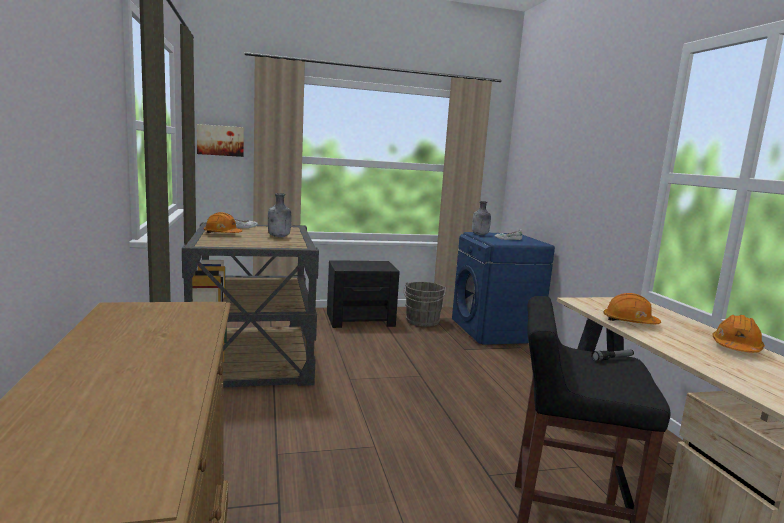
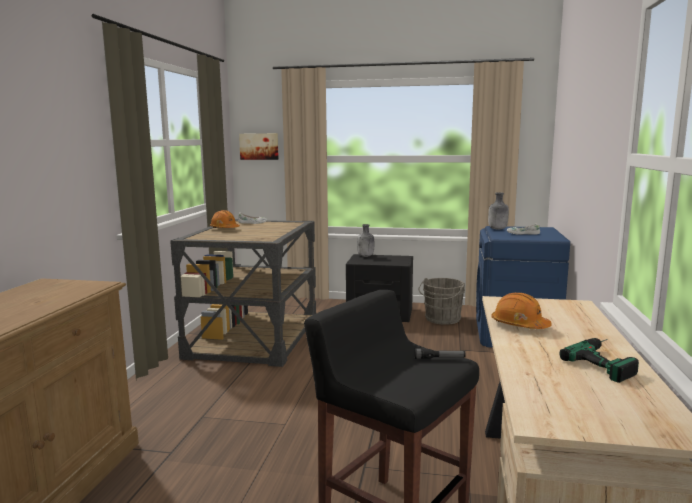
camera: 25 degrees right, 0 degrees up
(279, 236) = (269, 231): grey bottle -> grey bottle (366, 256)
(736, 347) = (607, 361): orange hard hat -> power drill

